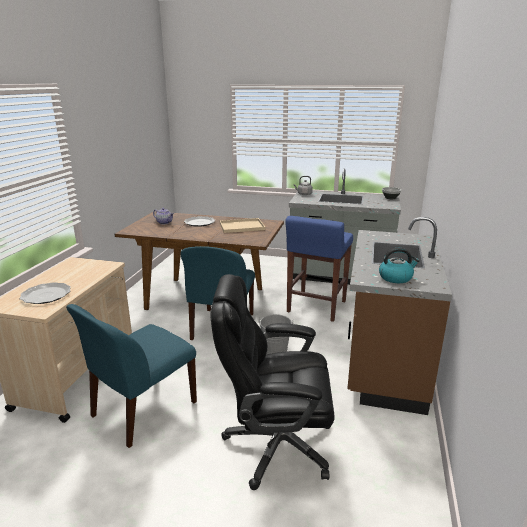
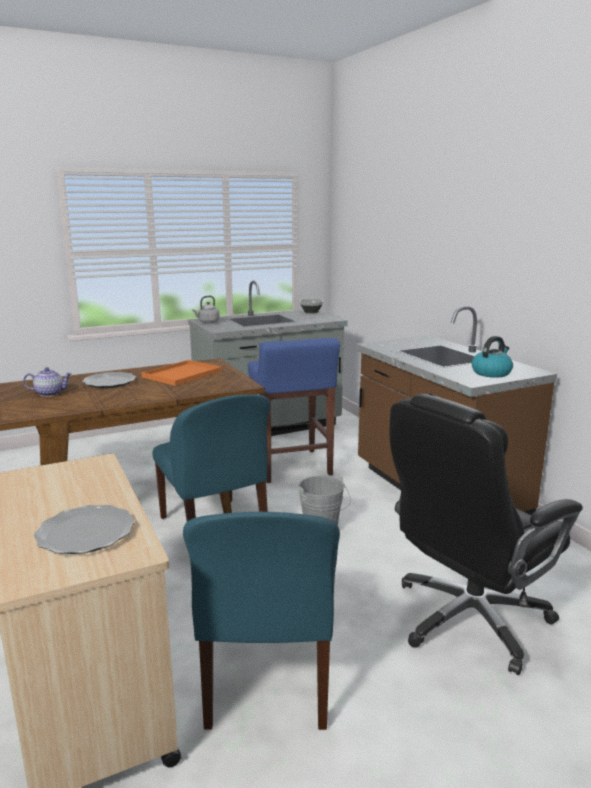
camera: 40 degrees left, 5 degrees down
(241, 226) = (182, 374): beige tray -> orange tray

